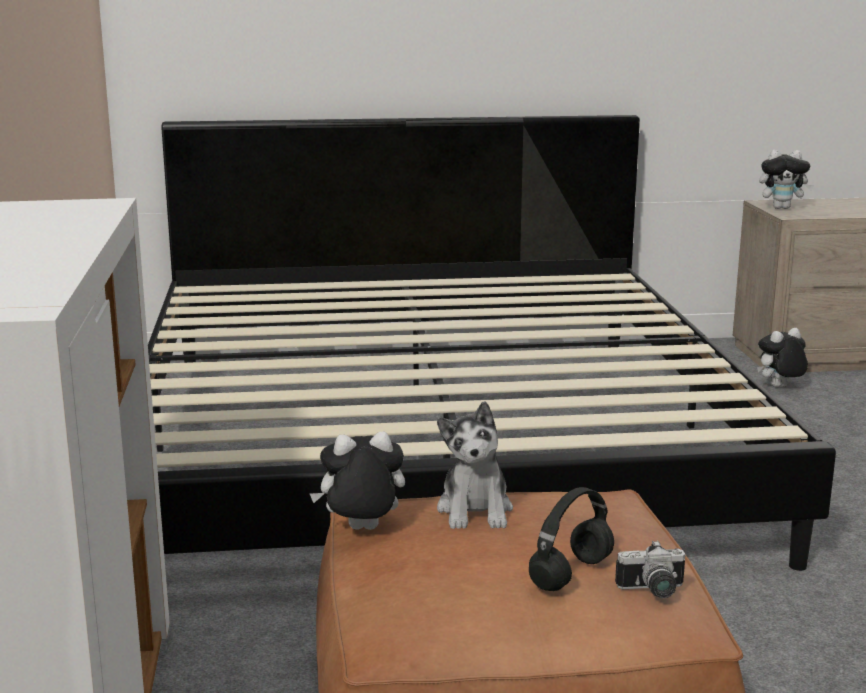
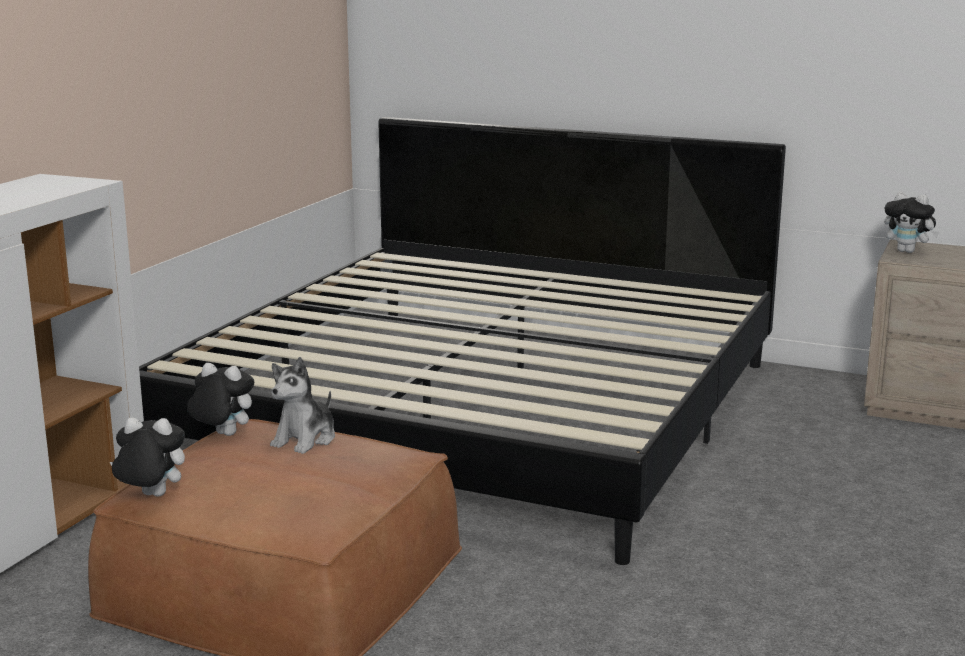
camera: 30 degrees right, 0 degrees up
(571, 573) = (288, 487): black headphones -> none
(653, 591) = (321, 510): camera -> none
(779, 387) = (856, 429): plush toy -> plush toy (150, 496)

